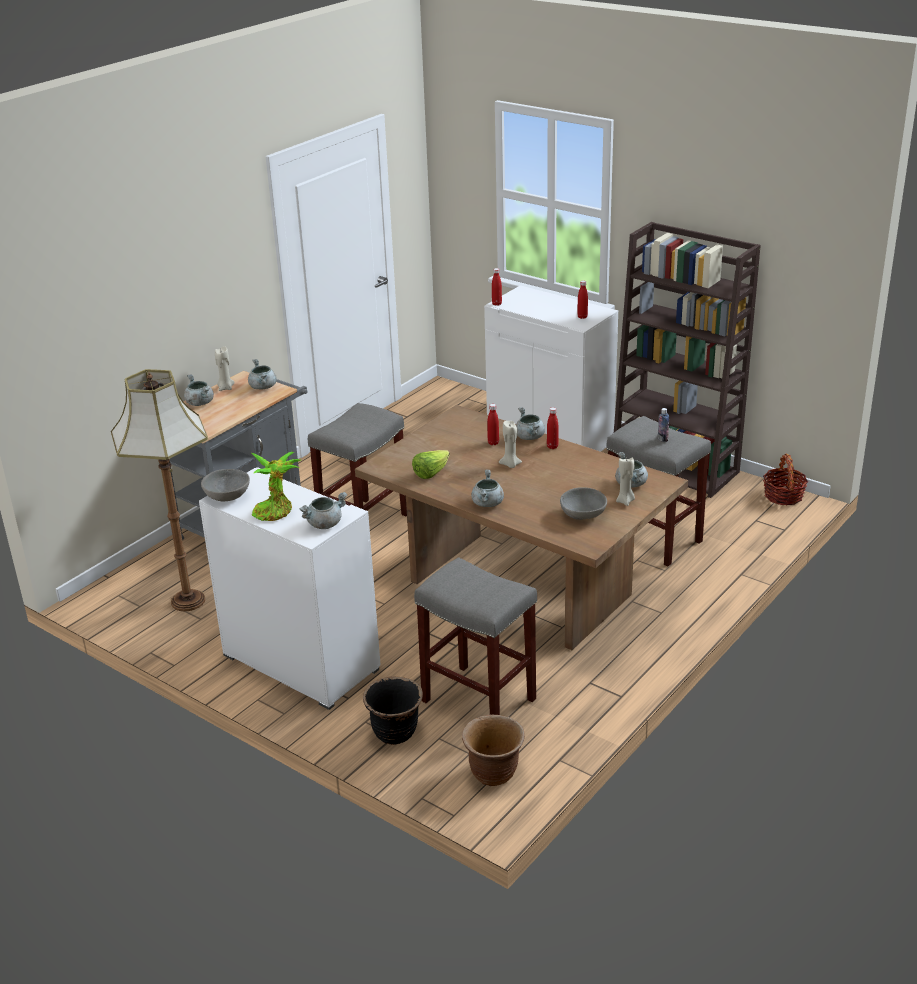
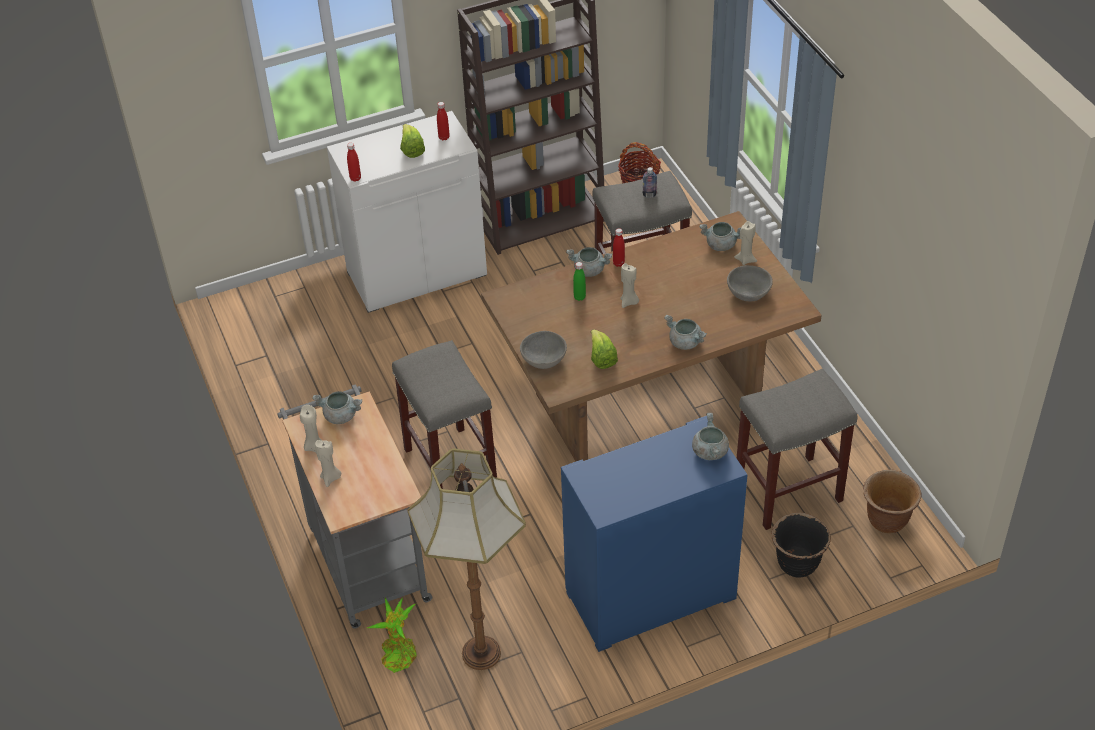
camera: 60 degrees left, 15 degrees up
(199, 403) = (331, 478): grey cooking pot -> beige candle
(228, 496) = (605, 504): grey bowl -> grey bowl (543, 359)
(276, 511) = (661, 478): potted plant -> potted plant (398, 653)
(299, 662) = (650, 596): white cabinet -> blue cabinet
(493, 443) = (579, 297): red bottle -> green bottle
(553, 311) = (411, 150): none -> lettuce

